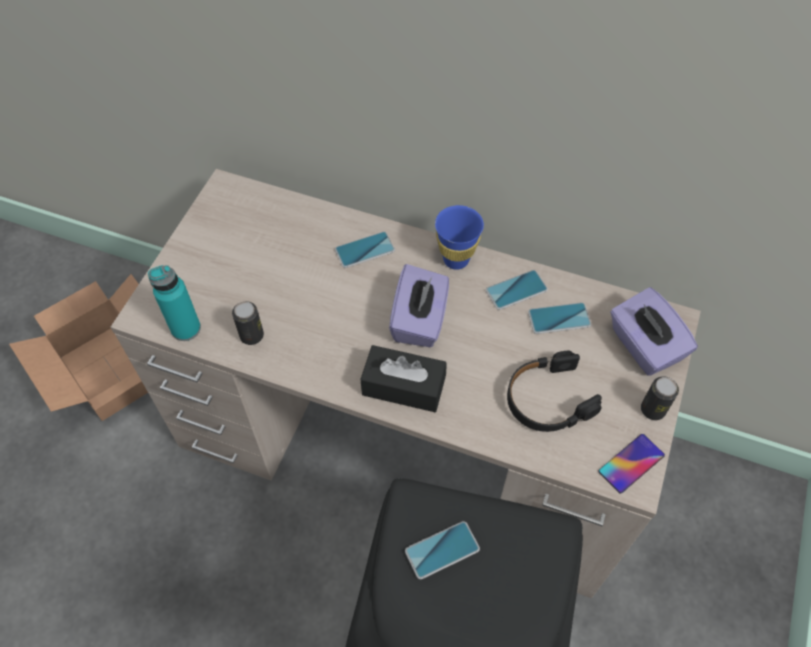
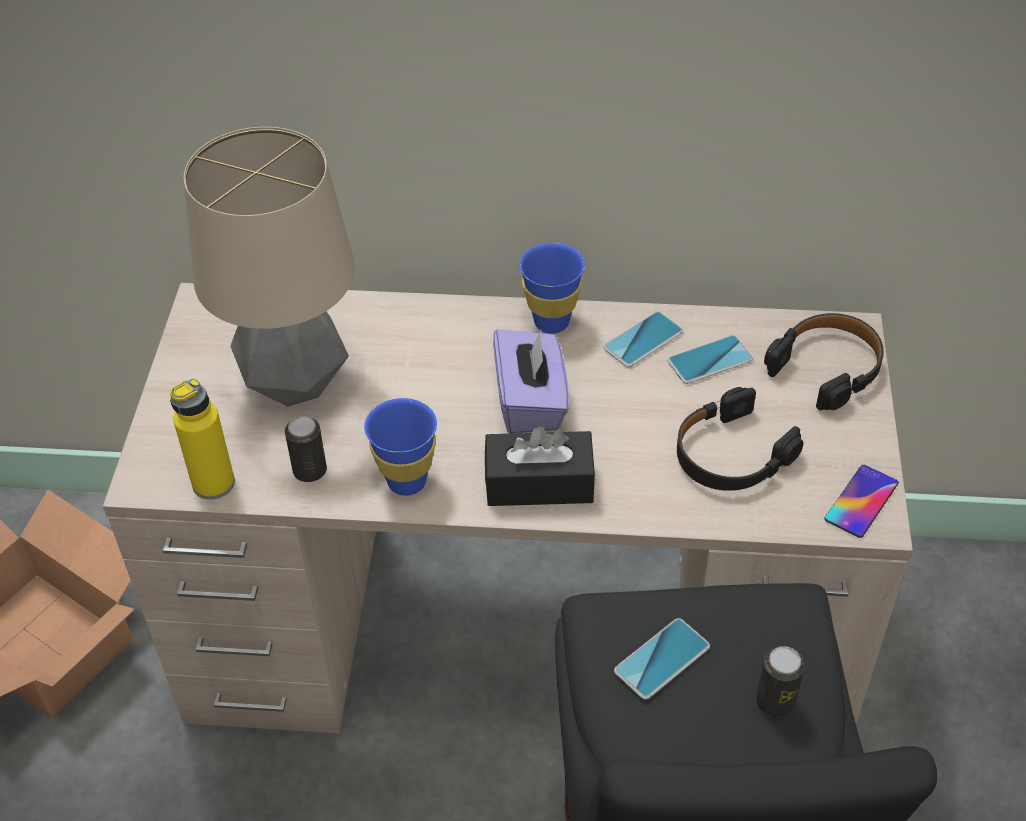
camera: 15 degrees left, 10 degrees down
(186, 328) = (213, 483): turquoise bottle -> yellow bottle
(264, 265) = (294, 384): none -> table lamp
(313, 361) = (407, 481): none -> blue cup
(365, 250) = (426, 337): phone -> none
(644, 346) = (827, 368): purple tissue box -> black headphones
(653, 409) = (865, 435): can -> can (775, 701)

